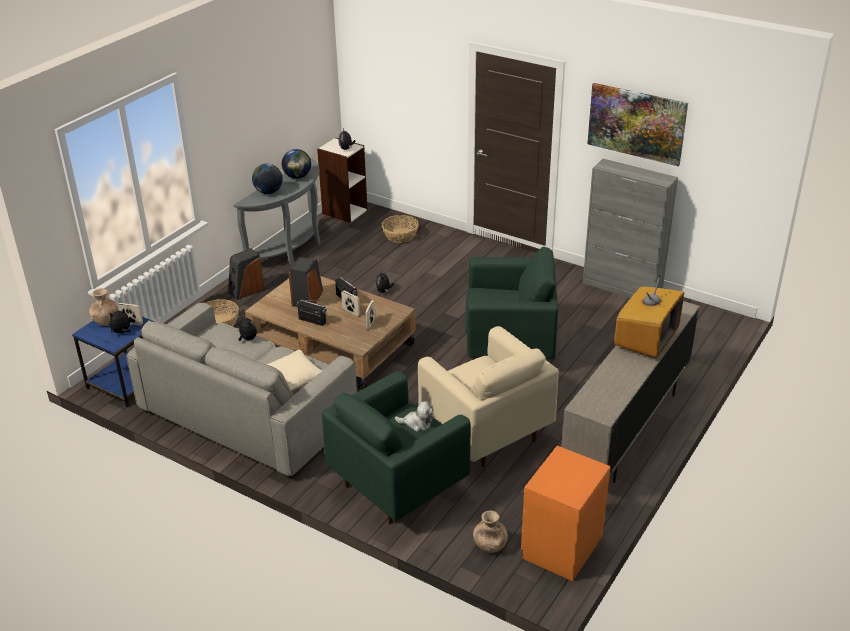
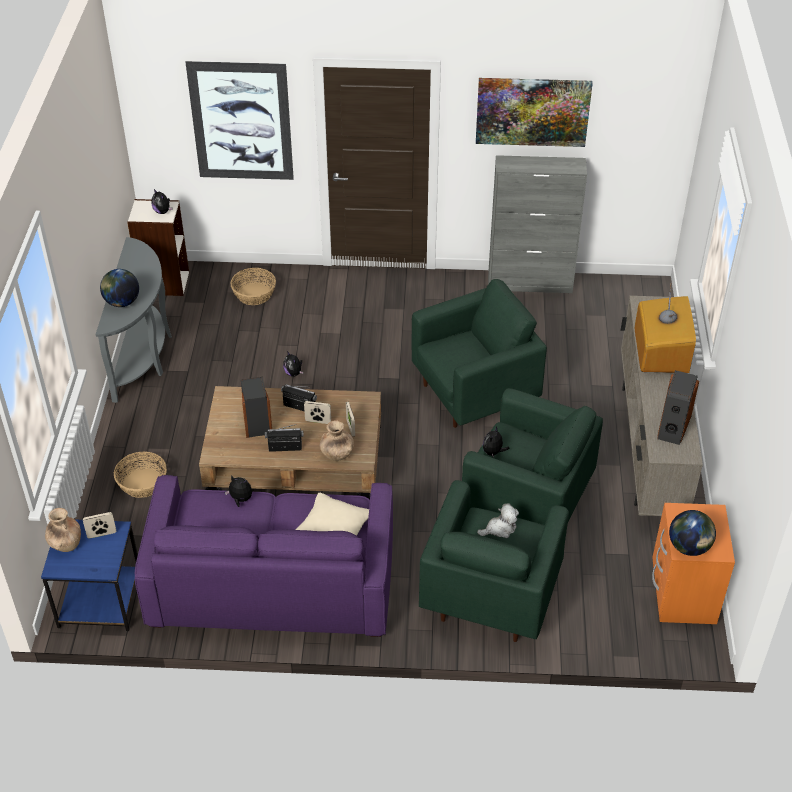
camera: 30 degrees left, 10 degrees up
(122, 332) = (100, 550): plush toy -> plush toy (493, 452)
(246, 290) = (137, 428): speaker -> speaker (673, 426)
(247, 414) = (272, 583): grey sofa -> purple sofa
(297, 177) = (138, 269): globe -> globe (689, 547)
(416, 89) = (241, 121): none -> picture
(485, 433) = (527, 503): beige armchair -> green armchair
(489, 545) = (621, 622): brown vase -> brown vase (337, 454)

